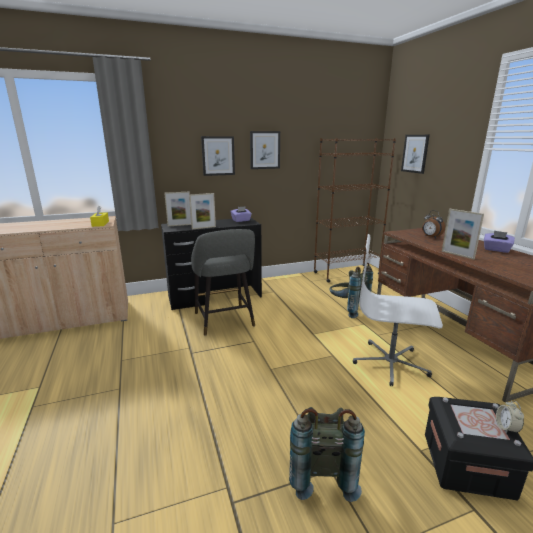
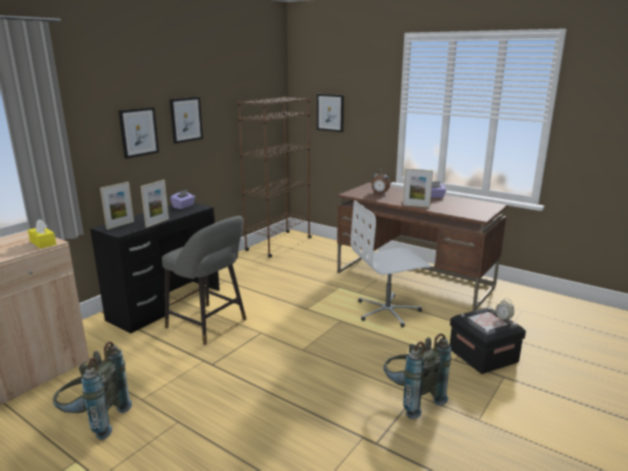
camera: 35 degrees left, 0 degrees up
(347, 309) = (313, 278): grey backpack -> grey backpack (94, 421)

